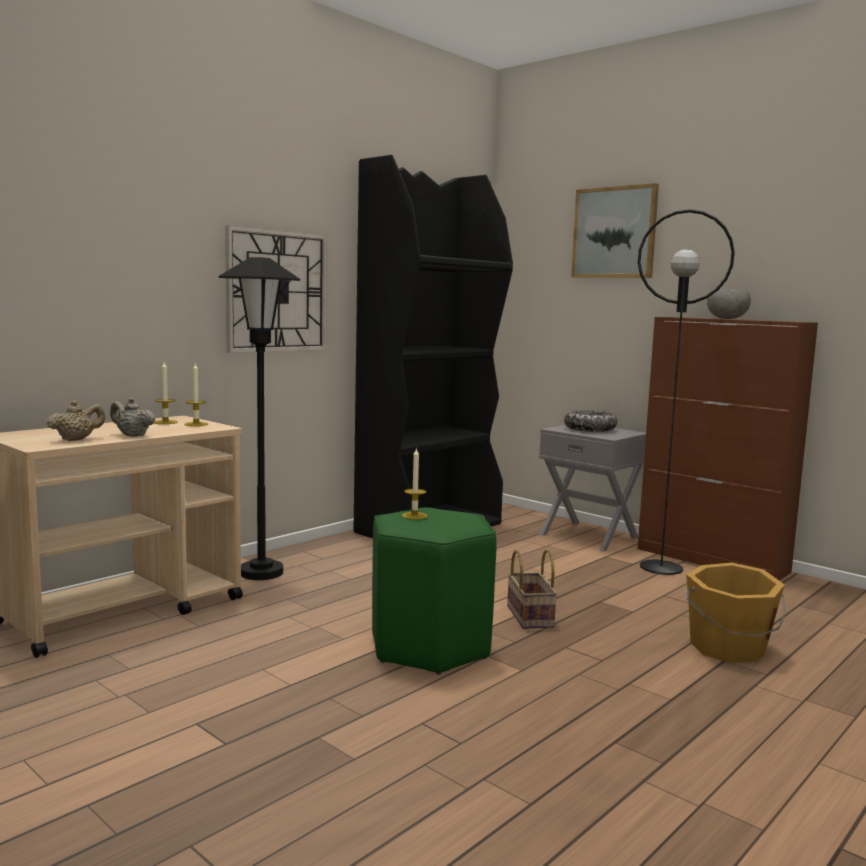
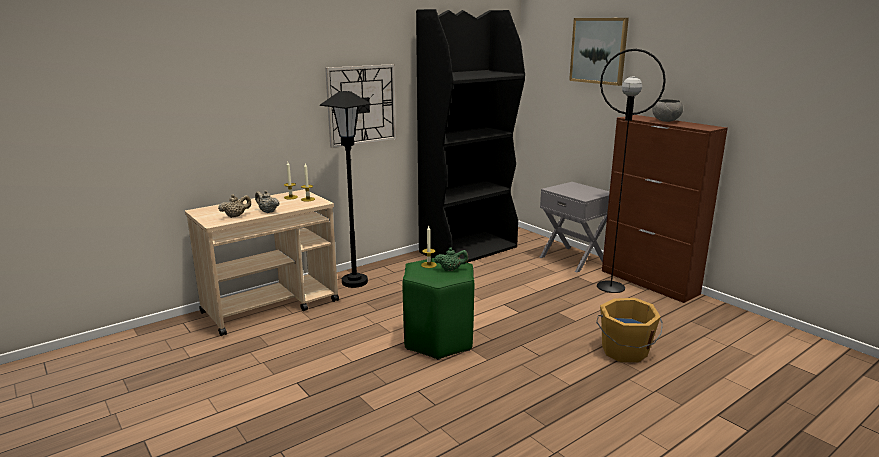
camera: 10 degrees right, 10 degrees up
(454, 520) = (451, 269): none -> green teapot
(528, 616) = (506, 321): basket -> none
(589, 429) = (575, 189): bowl -> none

